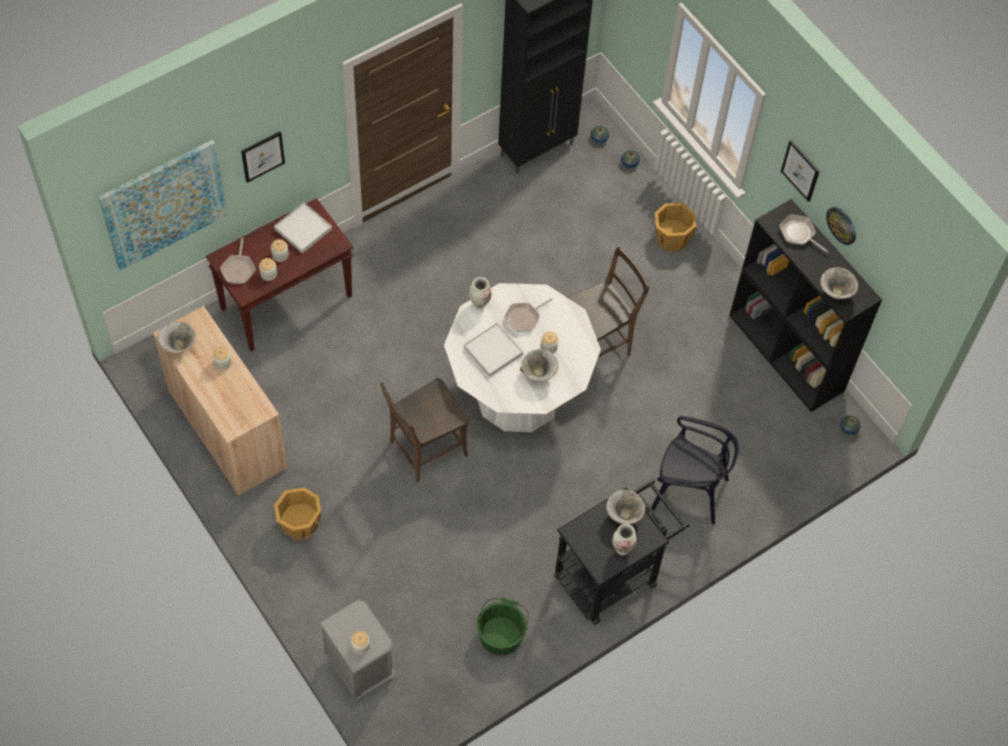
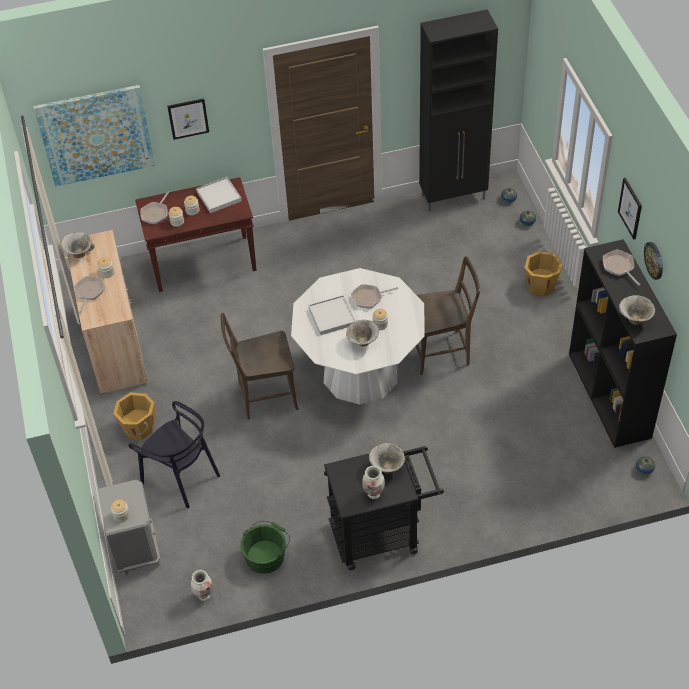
camera: 25 degrees right, 10 degrees down
(214, 393) = (89, 292): none -> frying pan
(479, 304) = (336, 280): vase -> vase (204, 595)
(688, 491) = (477, 484): black chair -> black chair (181, 477)

